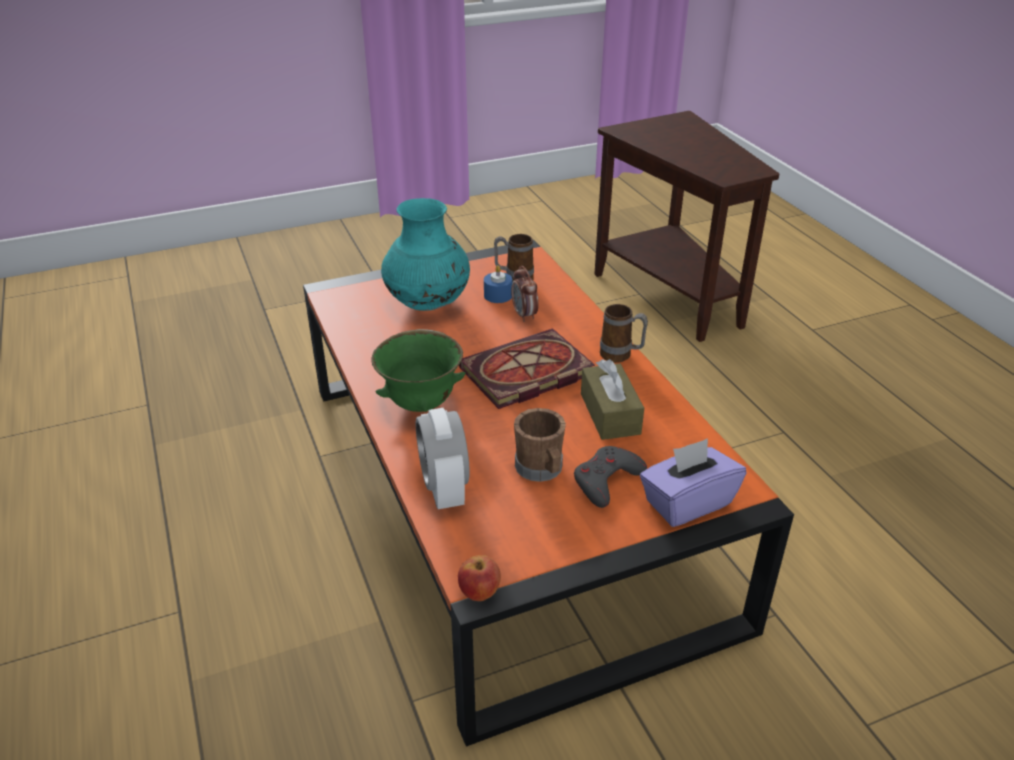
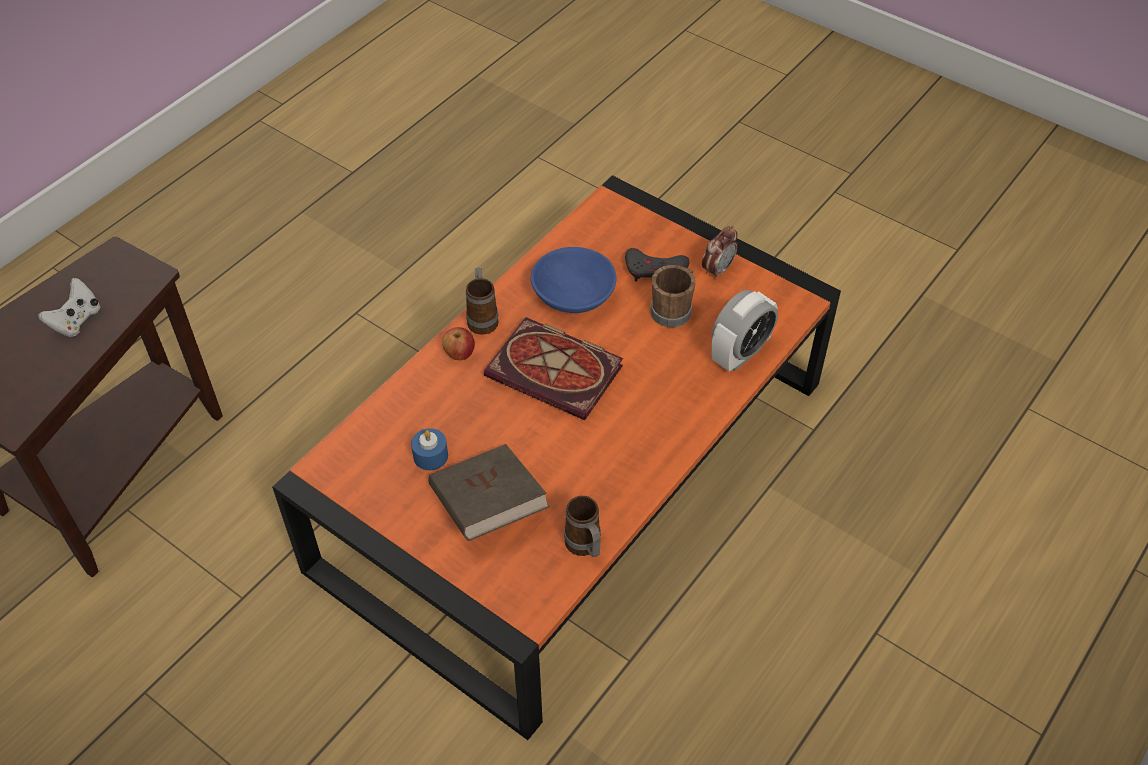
camera: 120 degrees left, 15 degrees up
(421, 404) = (655, 421): green bowl -> none
(428, 304) = (488, 508): turquoise vase -> brown book
(479, 592) = (811, 291): apple -> apple (459, 354)
(514, 279) = (386, 458): mug -> mug (585, 547)
(524, 315) = (456, 416): alarm clock -> alarm clock (717, 270)
(610, 413) = (573, 296): brown tissue box -> blue bowl
(687, 502) = (644, 224): purple tissue box -> none
(696, 153) = (77, 320): none -> white game controller

